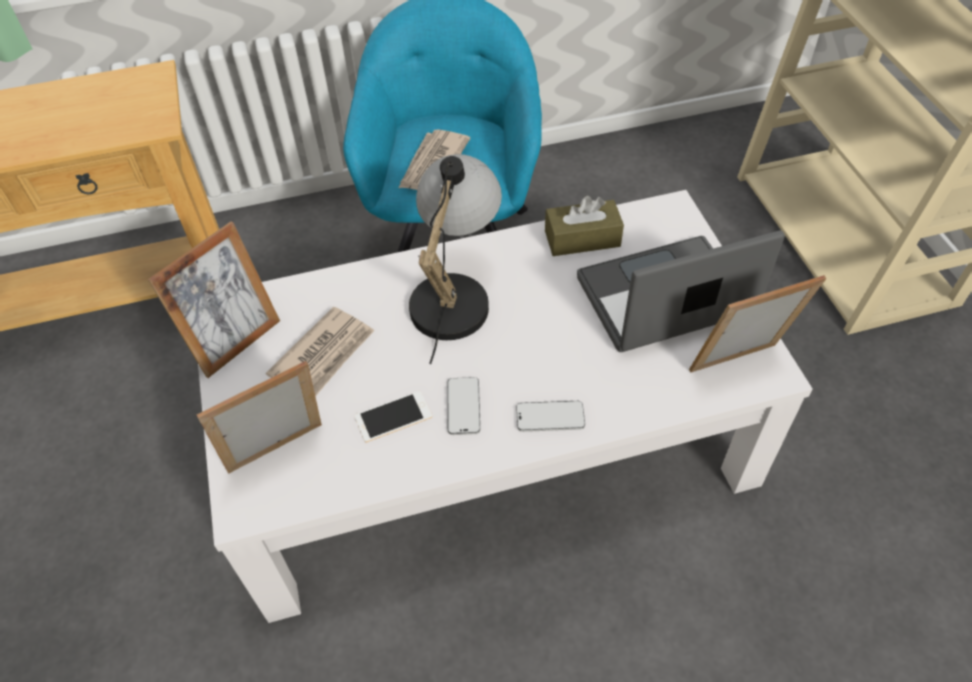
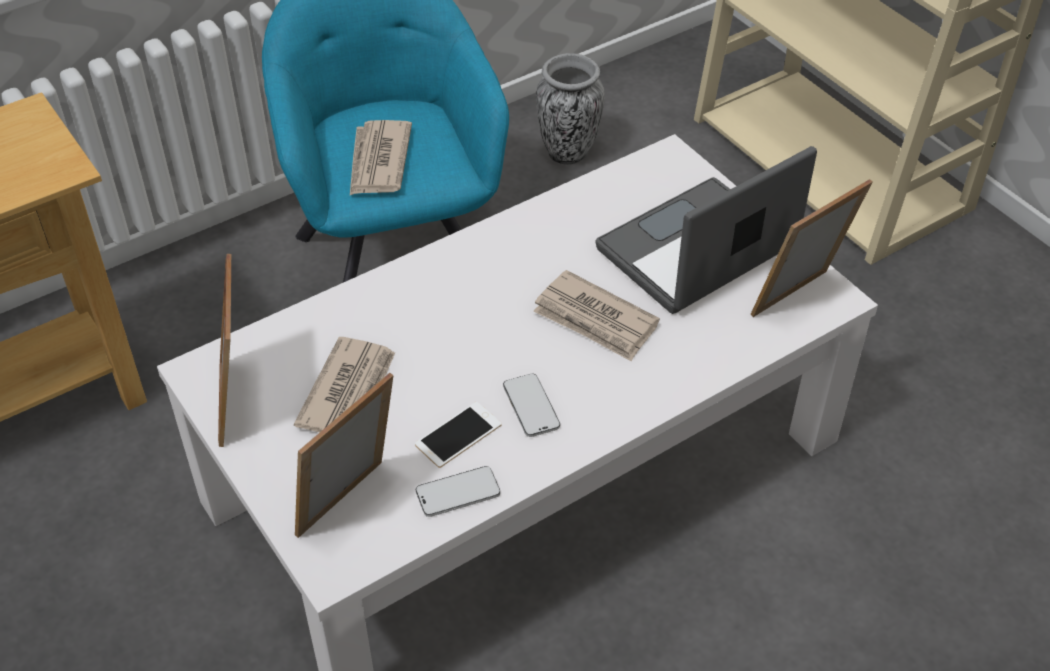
camera: 20 degrees left, 5 degrees down
(236, 342) = (237, 401): picture frame -> picture frame turned 150 degrees clockwise
(454, 292) = (468, 292): table lamp -> none
(550, 342) = (595, 320): none -> newspaper
(550, 417) = (627, 395): phone -> phone (458, 493)
(582, 238) = (584, 207): brown tissue box -> none
(623, 184) = (568, 153): none -> vase

